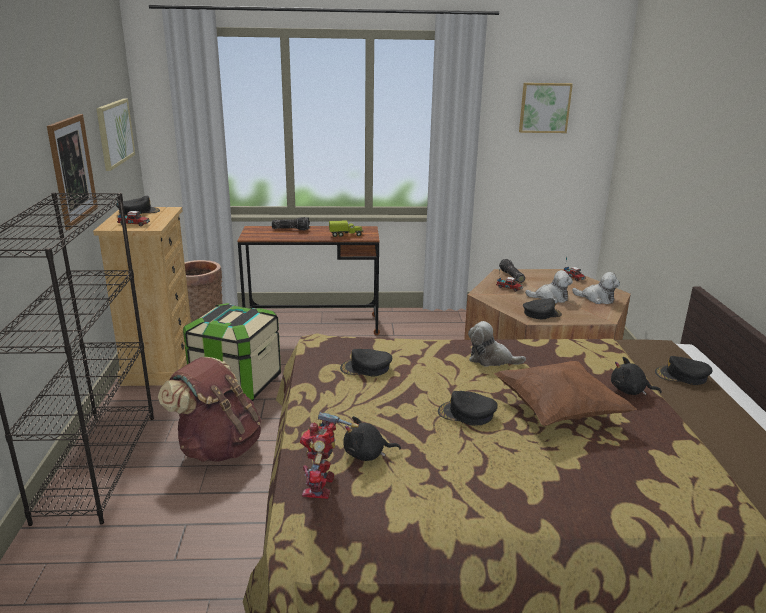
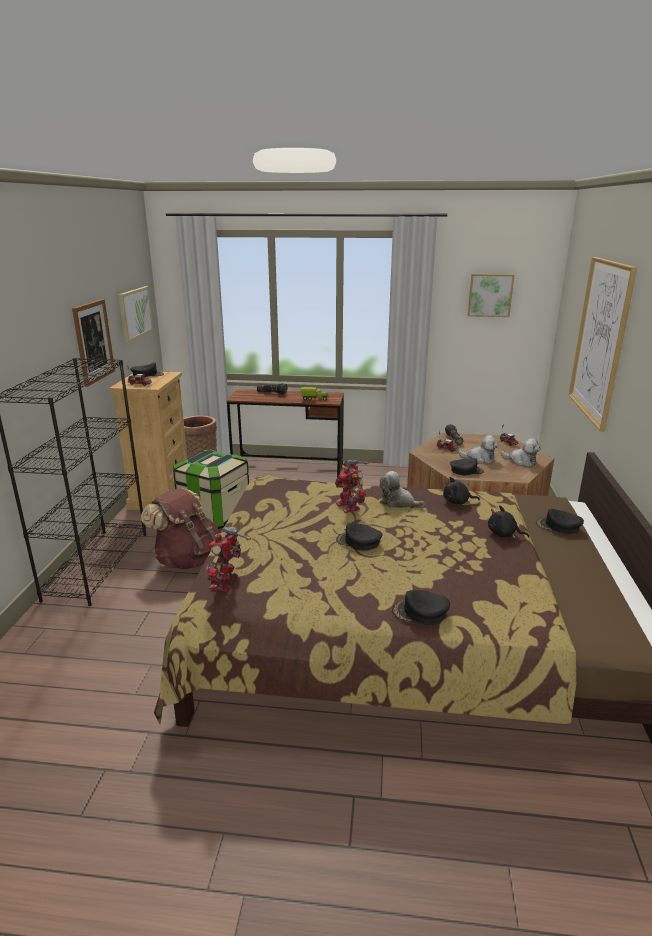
camera: 10 degrees right, 0 degrees up
(366, 368) = (294, 503): black cap -> black cap (420, 612)
(367, 454) = (268, 564): black plush toy -> black plush toy (457, 502)
(436, 368) = (349, 506): none -> toy robot
(558, 411) = (435, 545): brown pillow -> none
(696, 157) = (600, 340): none -> picture

